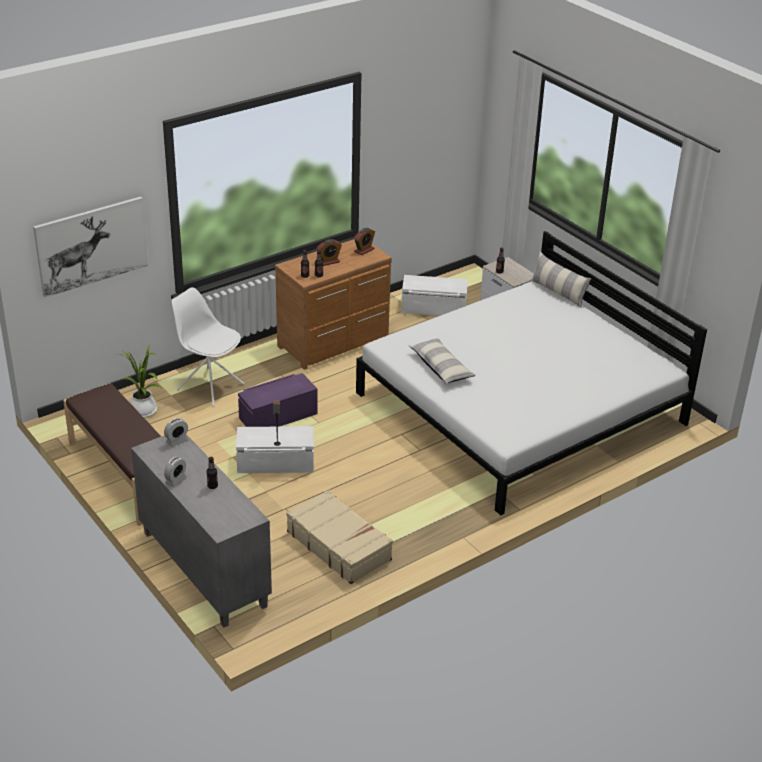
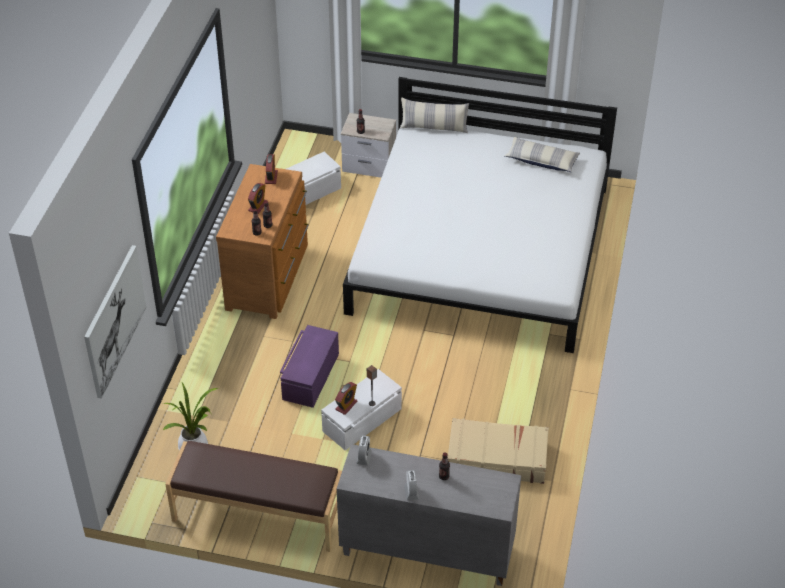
camera: 40 degrees left, 10 degrees up
(209, 386) = (219, 386): white chair -> none
(257, 434) = (346, 405): none -> alarm clock
(441, 367) = (436, 253): pillow -> pillow (541, 161)

